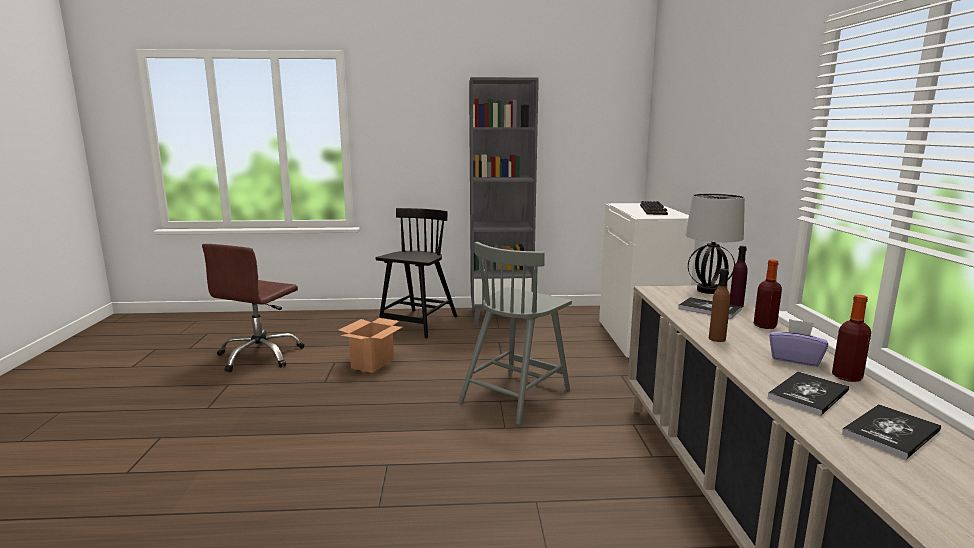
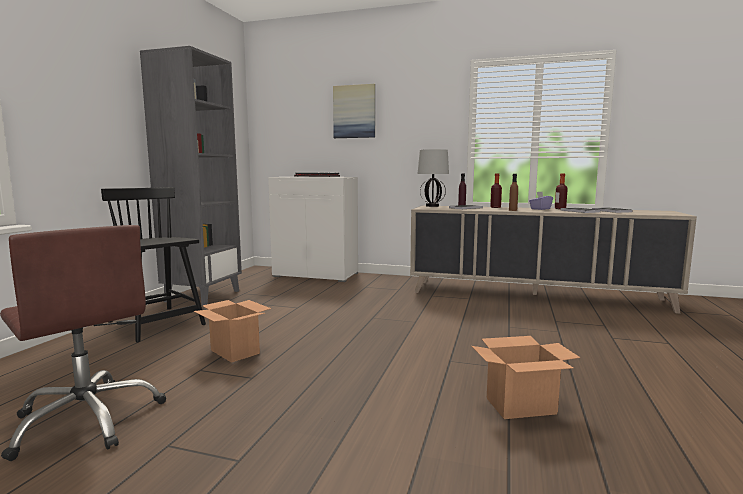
camera: 70 degrees left, 5 degrees down
(281, 518) = (521, 406): none -> cardboard box
(516, 395) = (368, 312): grey chair -> none
(709, 118) = (354, 111): none -> picture

